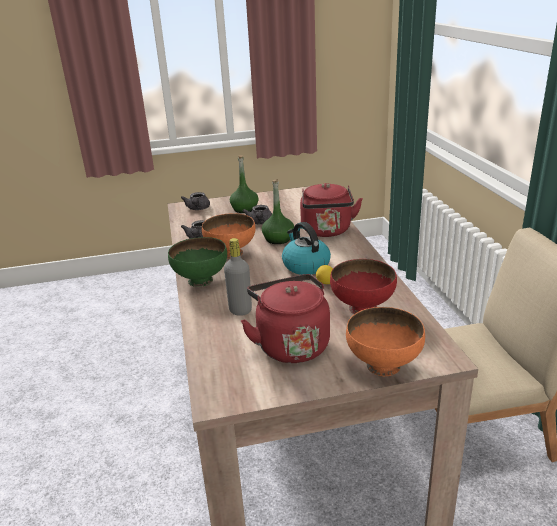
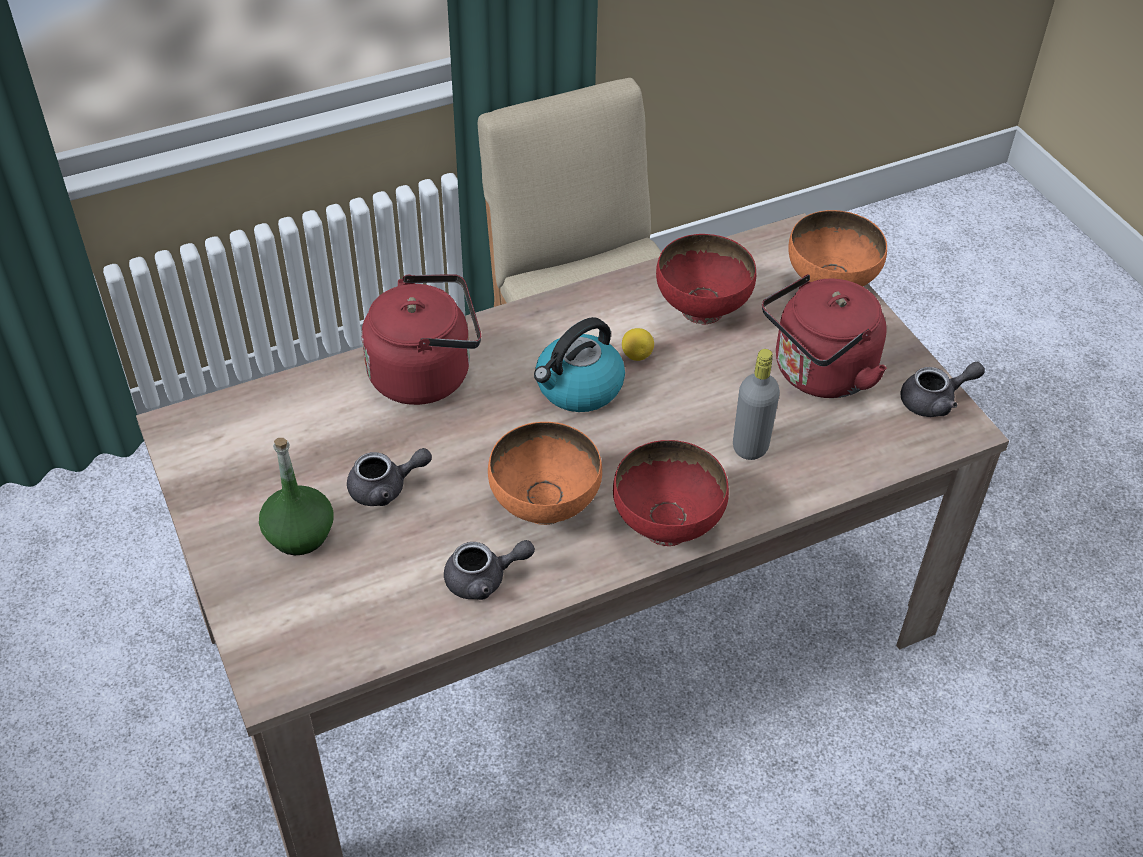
camera: 105 degrees left, 20 degrees up
(197, 209) = (295, 637): grey teapot -> grey teapot (935, 401)
(201, 281) = (667, 525): green bowl -> red bowl
(278, 239) = (470, 443): green bottle -> none

